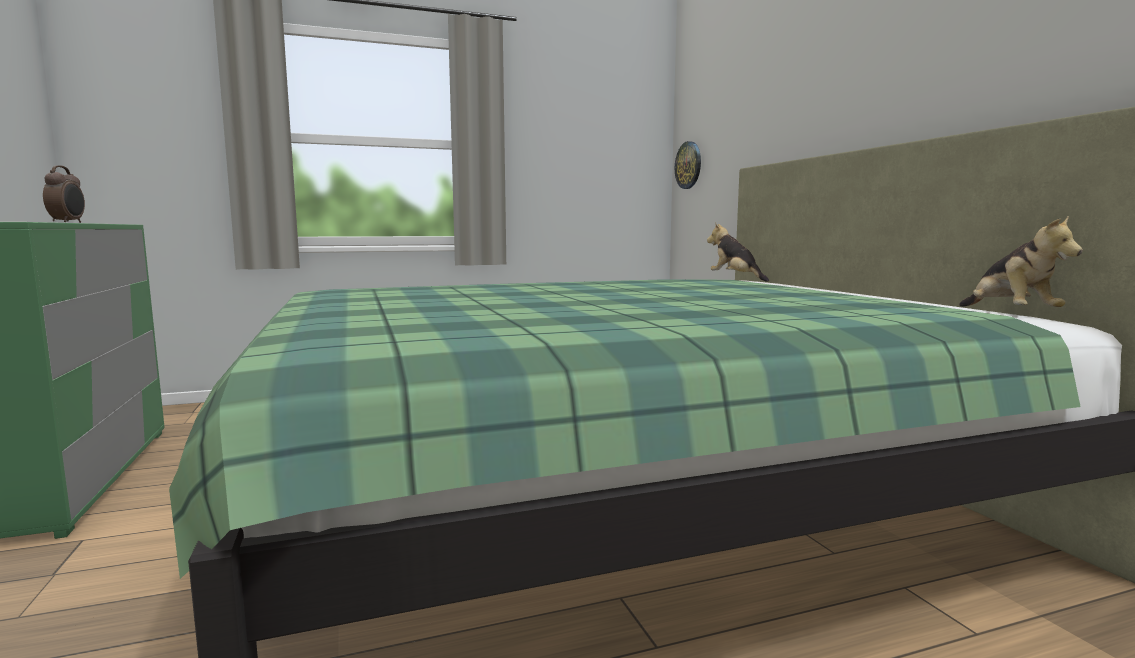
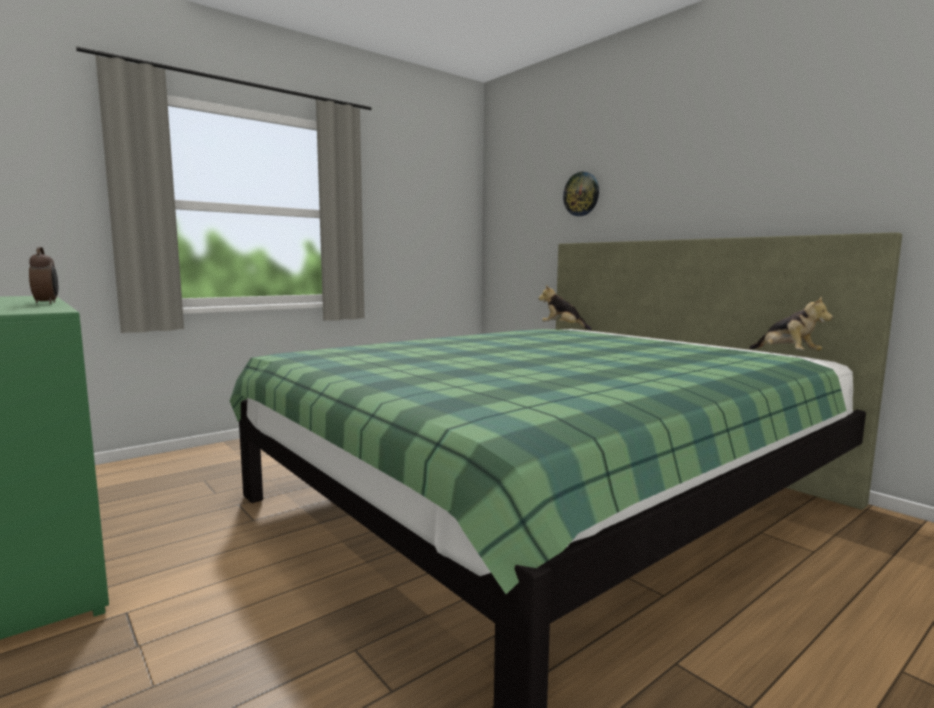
camera: 20 degrees left, 0 degrees up
(688, 165) = (500, 235): wall clock -> wall clock (581, 194)

